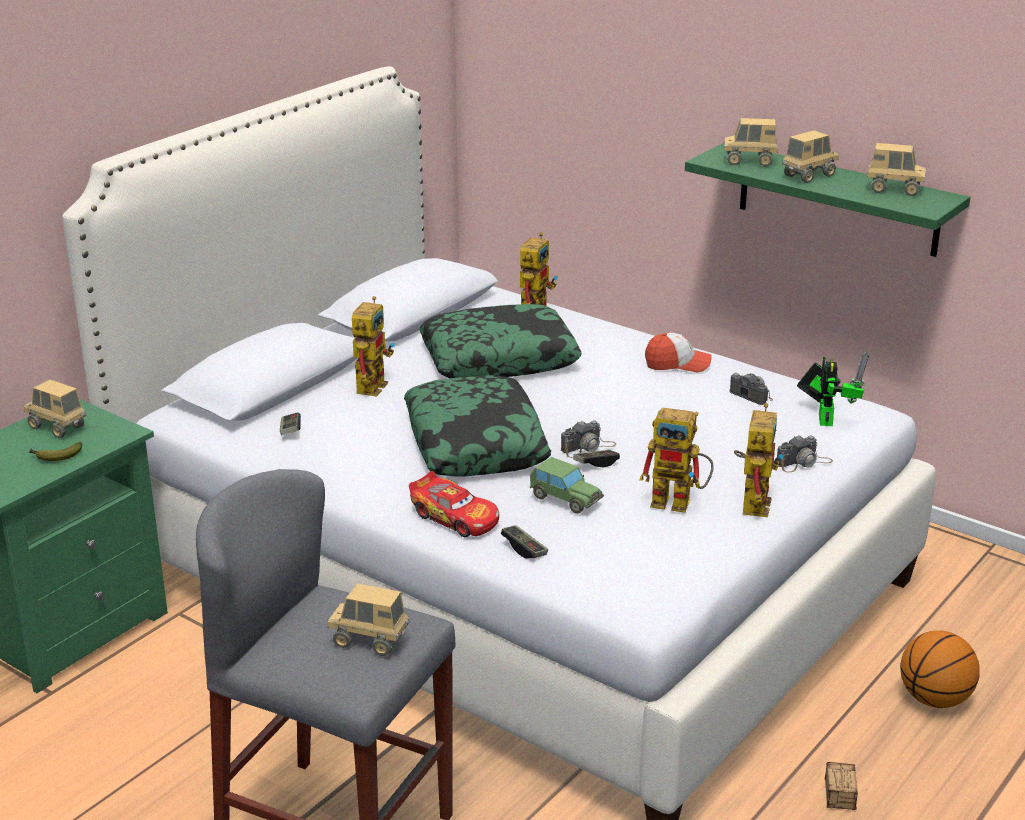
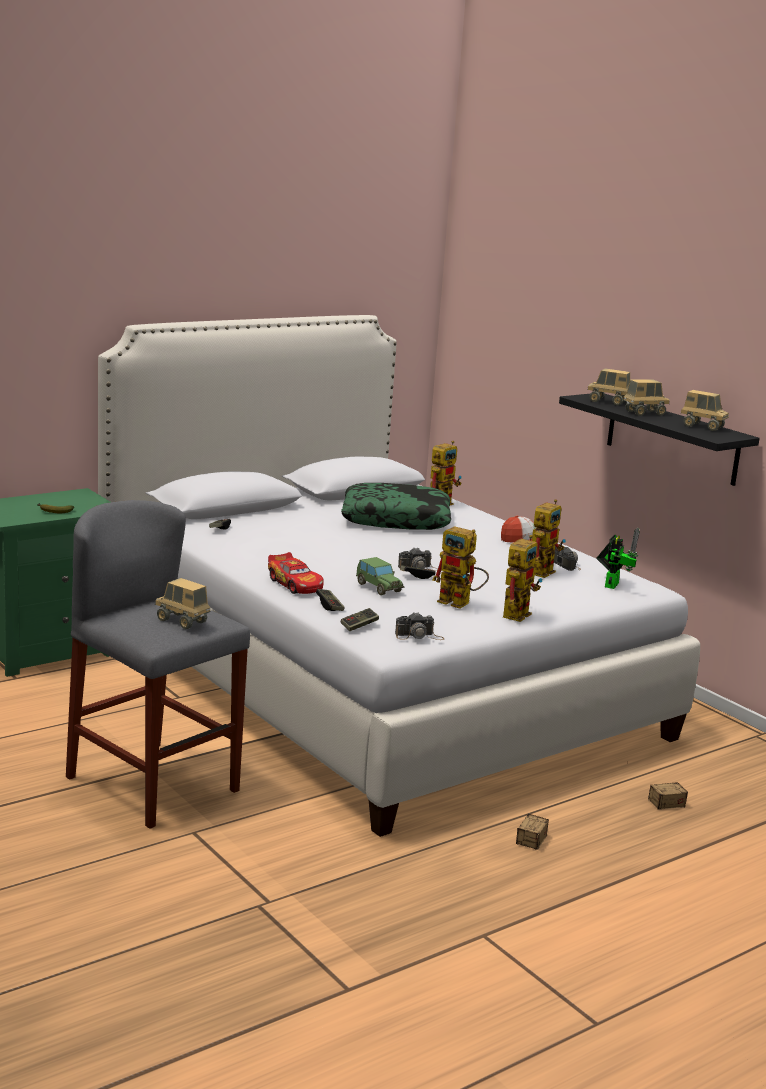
camera: 15 degrees right, 10 degrees down
(57, 428) = (65, 499): toy truck -> none
(371, 384) = (294, 517): toy robot -> toy robot (542, 570)
(476, 443) = (341, 554): pillow -> none
(586, 579) = (359, 626): none -> game controller
(804, 462) = (573, 601): camera -> camera (419, 636)
(838, 200) = (672, 439): green shelf -> black shelf
(935, 699) = (647, 806): basketball -> storage box

